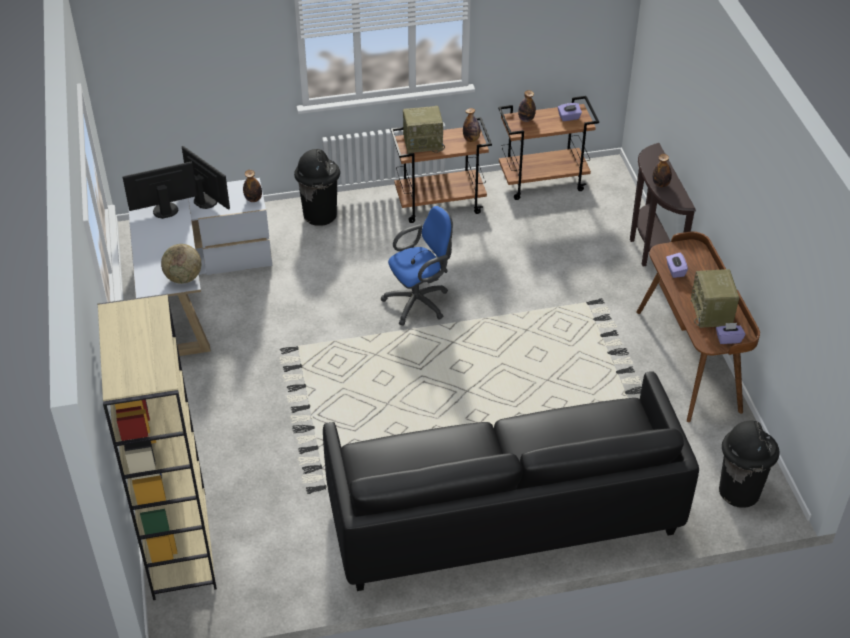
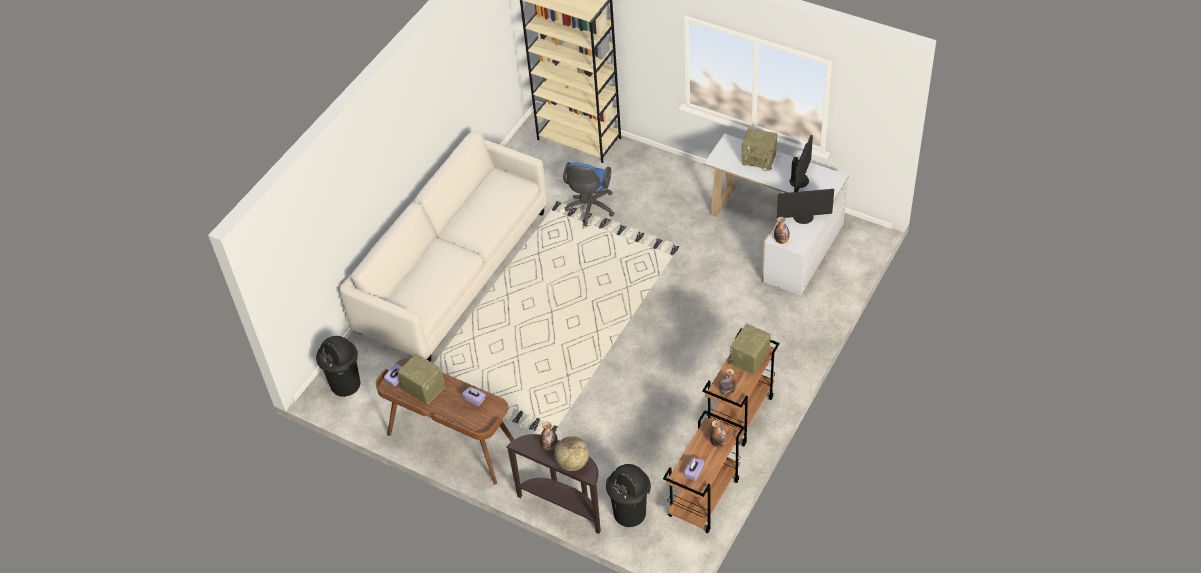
camera: 135 degrees right, 5 degrees up
(156, 252) = (759, 159): none -> radio
(183, 278) = (721, 160): globe -> globe (572, 463)
(320, 214) = (794, 337): black trash can -> black trash can (630, 513)
(420, 302) = (650, 338): blue office chair -> blue office chair (590, 209)
(503, 513) = (453, 271): black sofa -> white sofa

